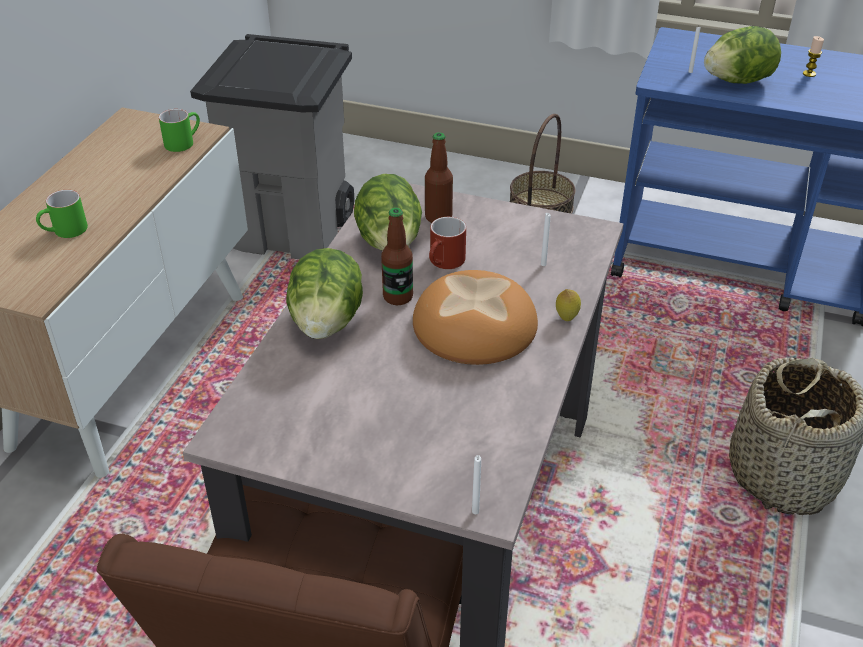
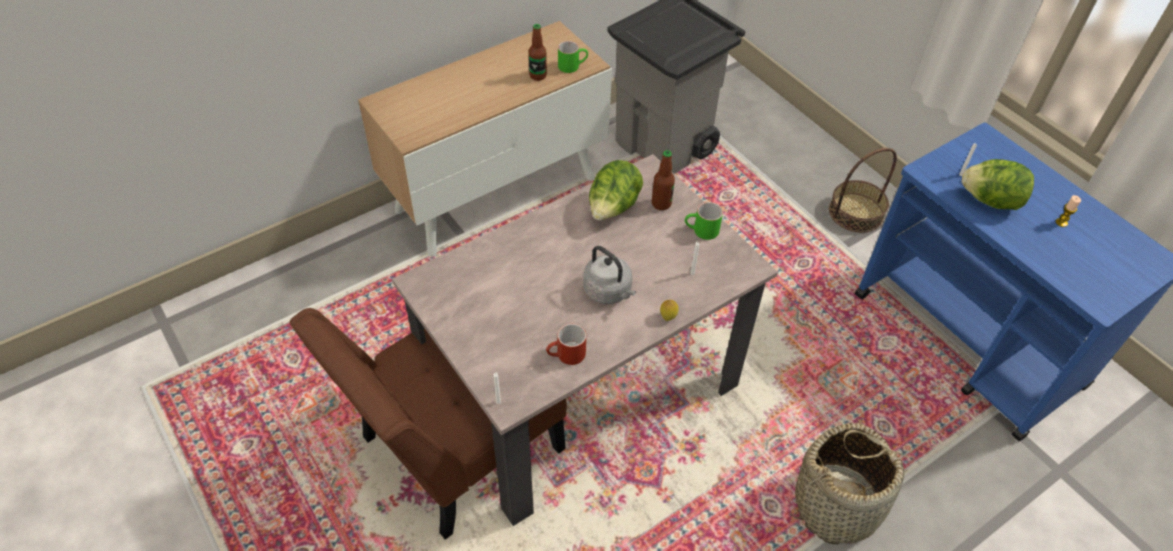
camera: 35 degrees right, 10 degrees up
(65, 232) = (456, 101): green mug -> green mug (701, 231)
(327, 322) = (529, 242): lettuce -> none
(398, 297) = (583, 247): bottle -> bottle (538, 76)
(445, 263) = (633, 239): red mug -> red mug (566, 356)
(476, 326) = (609, 291): bread -> grey kettle

